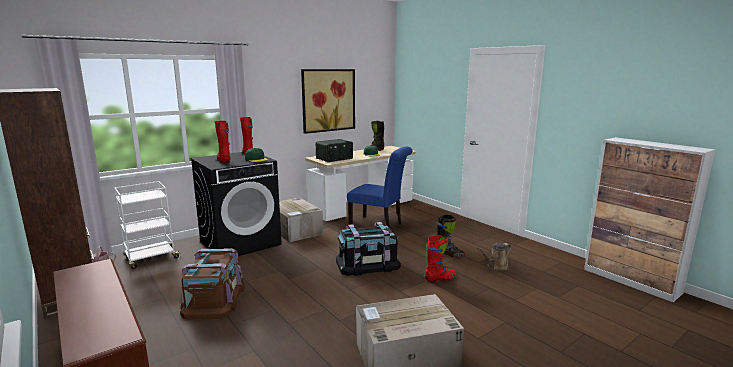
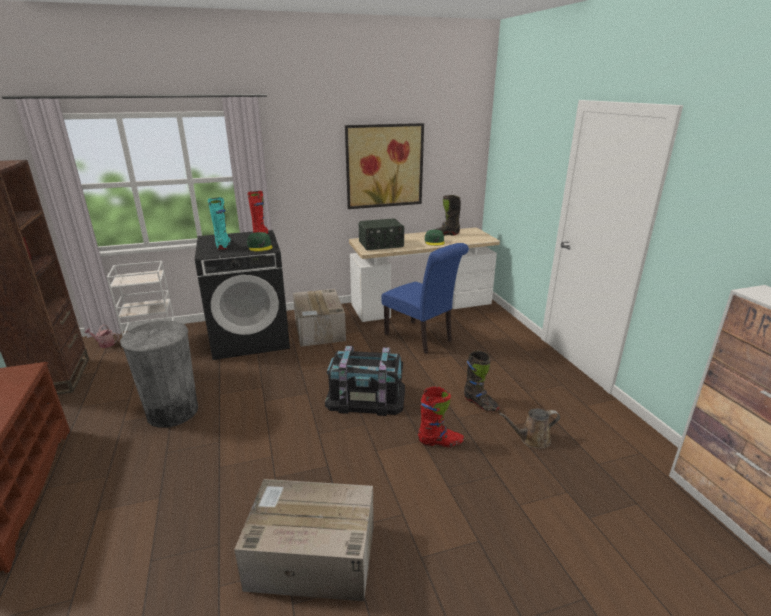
camera: 20 degrees right, 10 degrees up
(214, 298) = (172, 411): brown storage box -> grey trash can
(224, 161) = (223, 245): red boot -> turquoise boot

